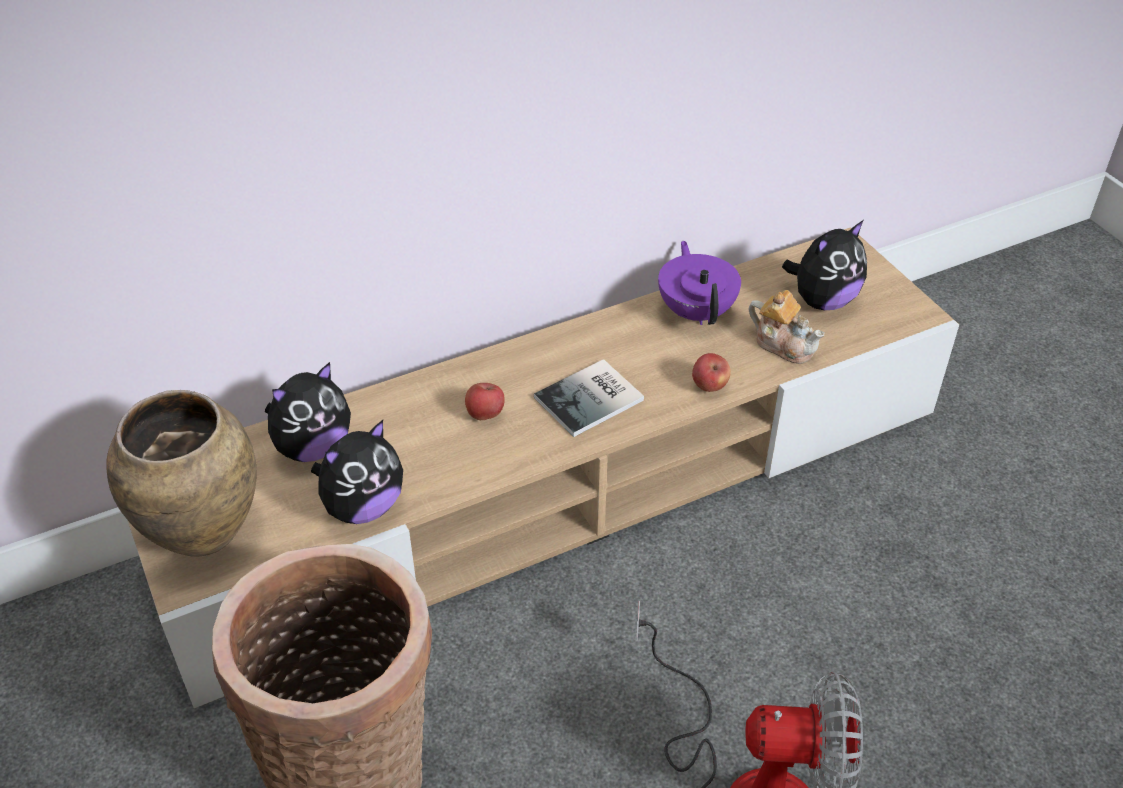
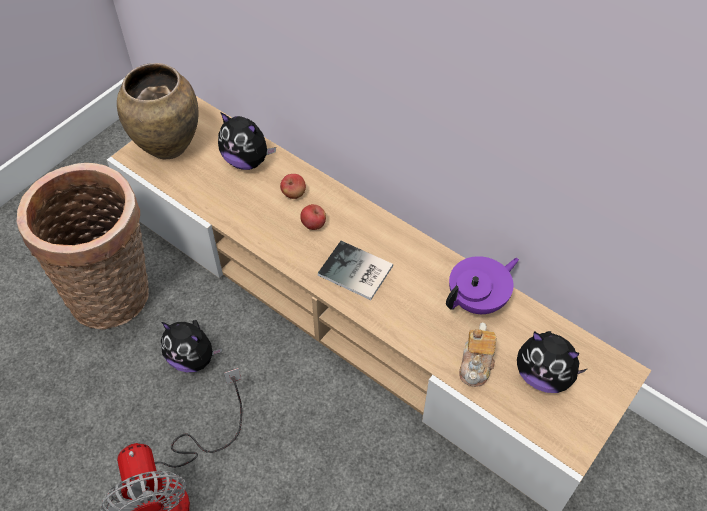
camera: 65 degrees right, 10 degrees up
(362, 507) = (214, 201): plush toy -> plush toy (193, 358)
(709, 386) = (406, 332): apple -> apple (294, 194)

